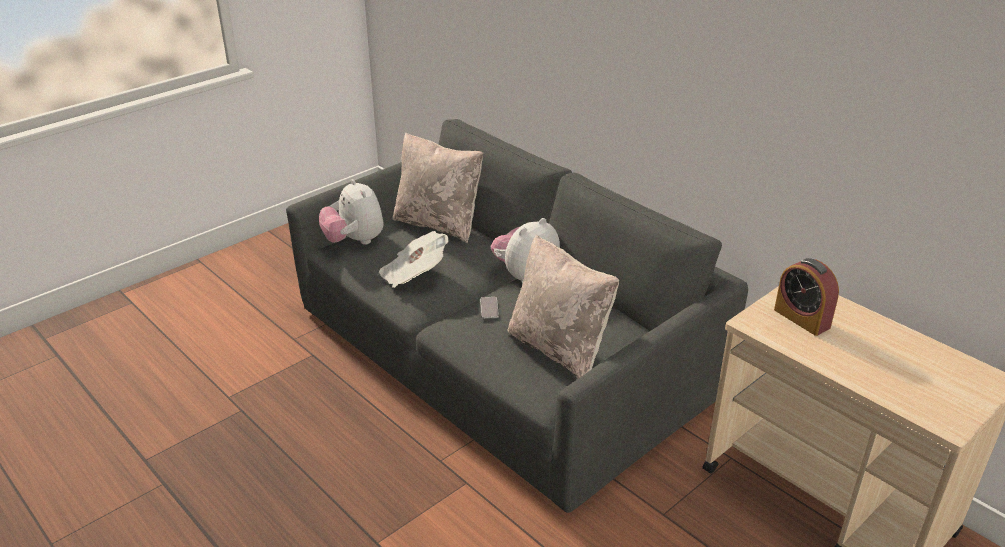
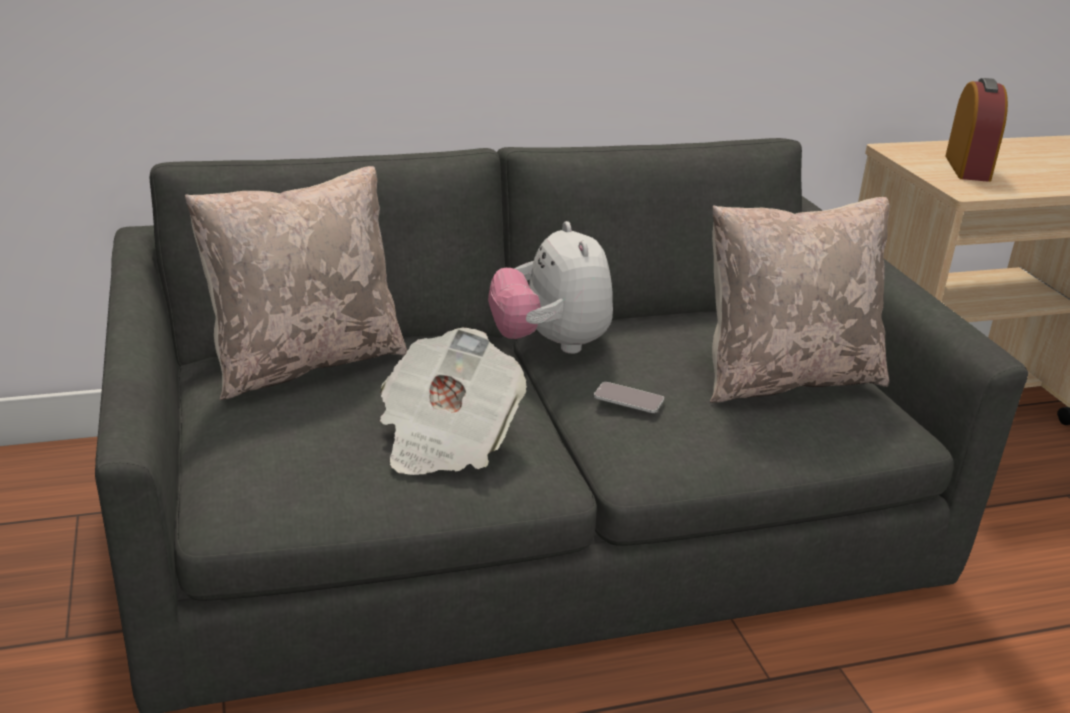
camera: 65 degrees left, 5 degrees down
(354, 241) = (241, 467): plush toy -> none
(801, 318) = (967, 168): alarm clock -> alarm clock turned 75 degrees counterclockwise

